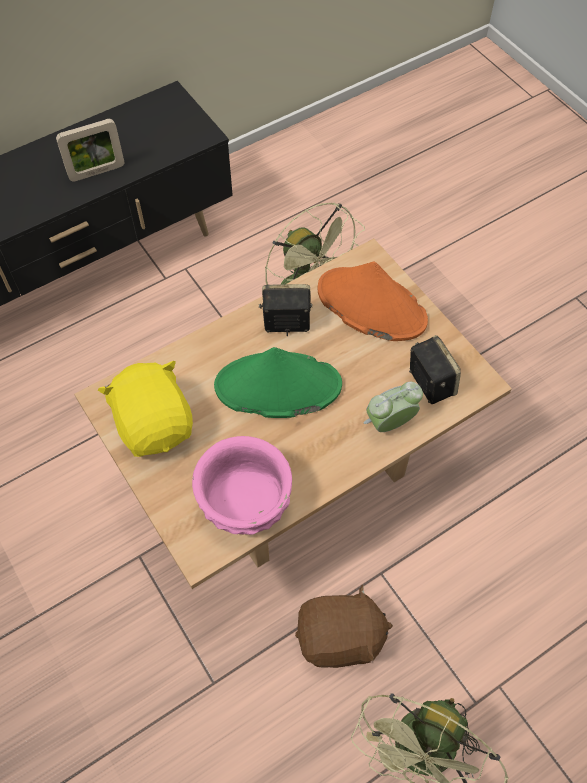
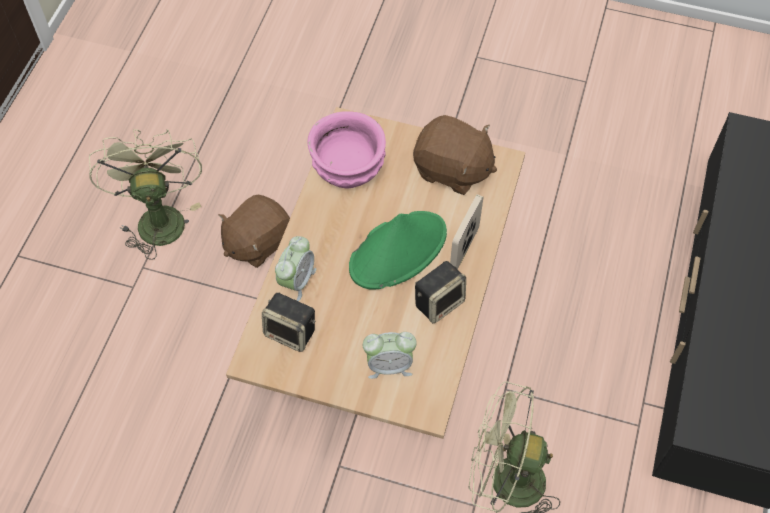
camera: 140 degrees right, 0 degrees up
(97, 172) = (729, 318): picture frame -> picture frame (464, 249)
(155, 424) = (452, 170): yellow plush toy -> brown plush toy
(370, 305) = (389, 365): orange hat -> alarm clock

